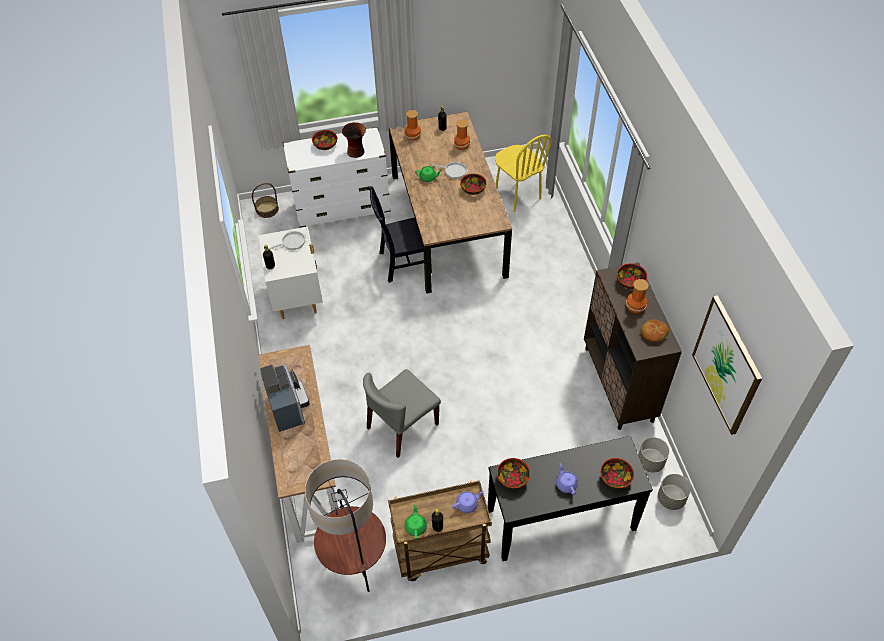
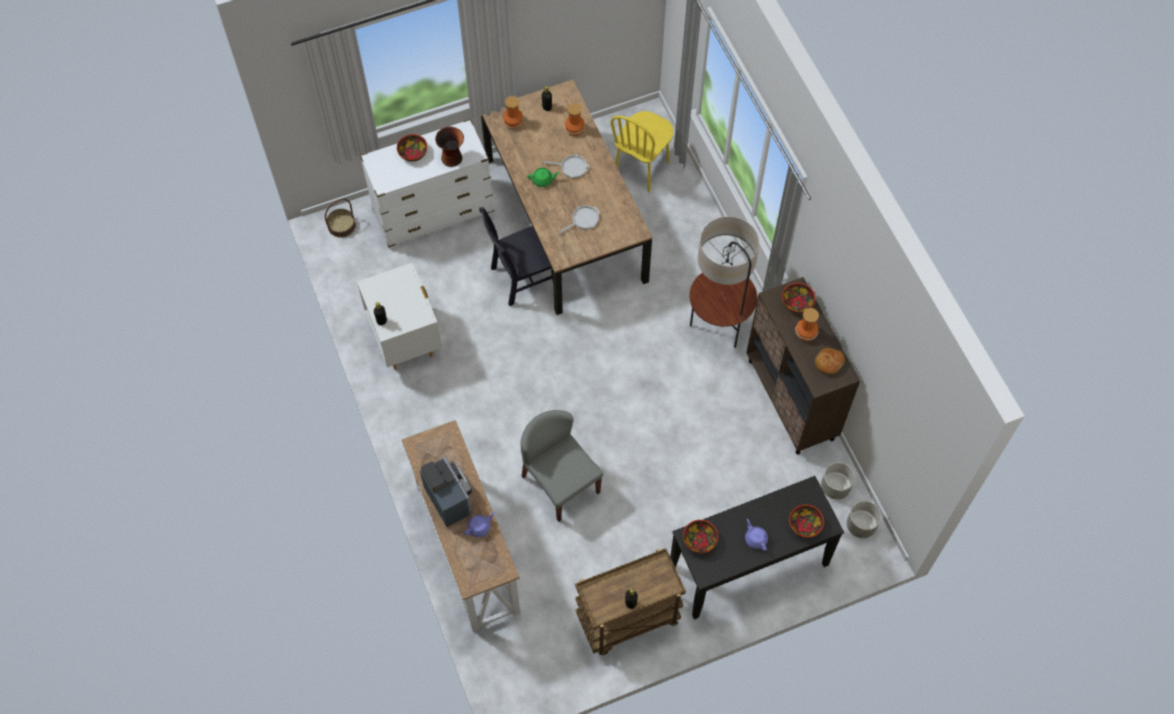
camera: 10 degrees left, 10 degrees up
(291, 242) = (399, 286): frying pan -> frying pan (583, 219)
(356, 568) = (542, 649): floor lamp -> floor lamp (718, 329)
(402, 426) = (560, 484): grey chair -> grey chair turned 105 degrees clockwise
(416, 526) = (608, 606): green teapot -> none
(467, 504) = (657, 574): purple teapot -> purple teapot (479, 527)
(473, 189) = (599, 190): bowl -> none
(517, 195) = (642, 168): yellow chair -> yellow chair turned 75 degrees clockwise
(726, 365) = (909, 407): picture -> none

